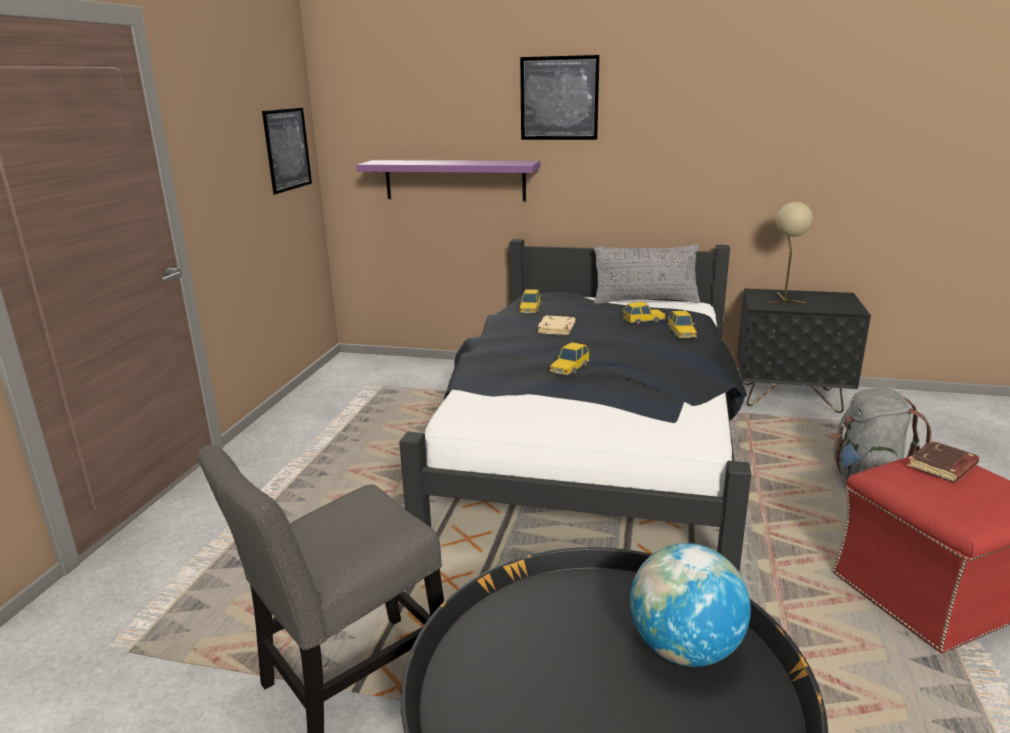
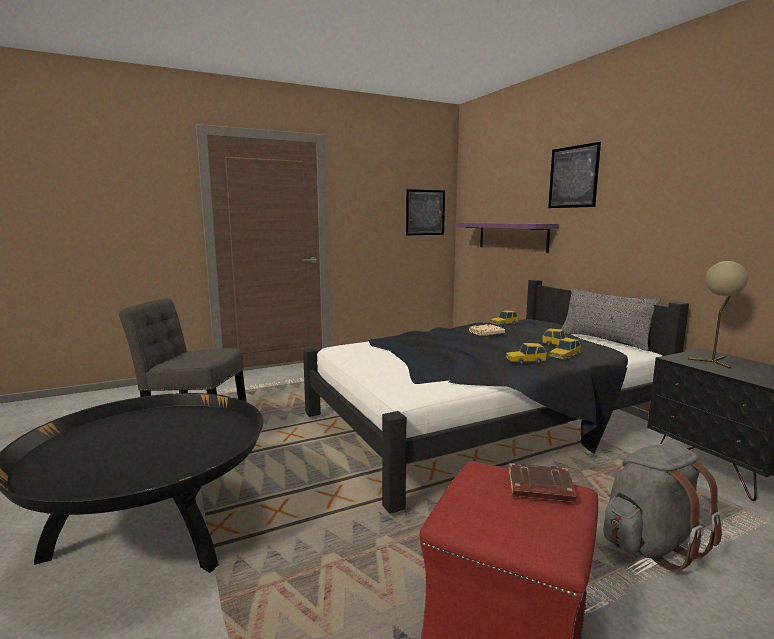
camera: 50 degrees right, 10 degrees down
(569, 368) = (435, 347): toy car -> toy car (525, 361)
(684, 649) = (191, 456): globe -> none

